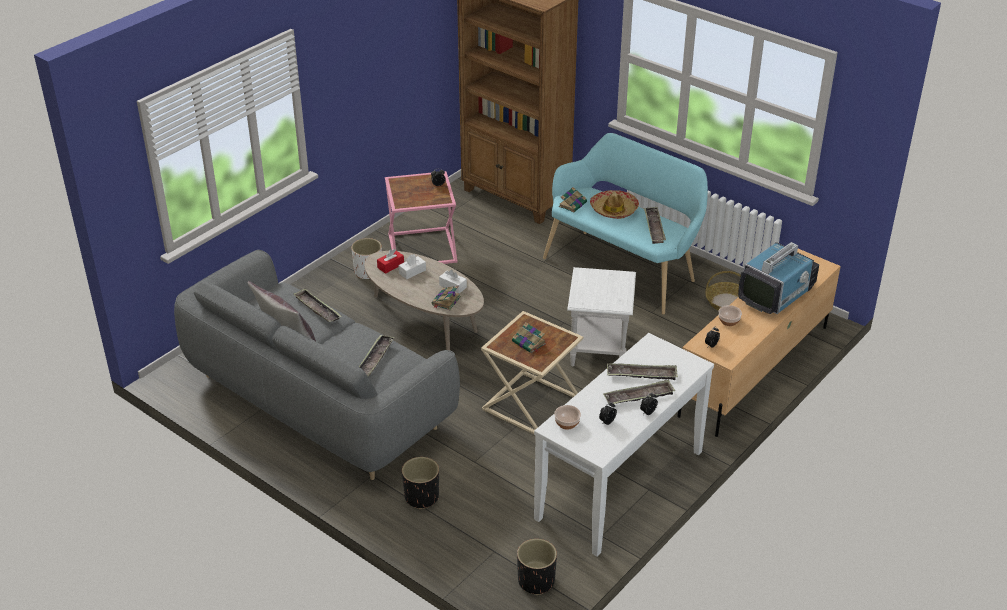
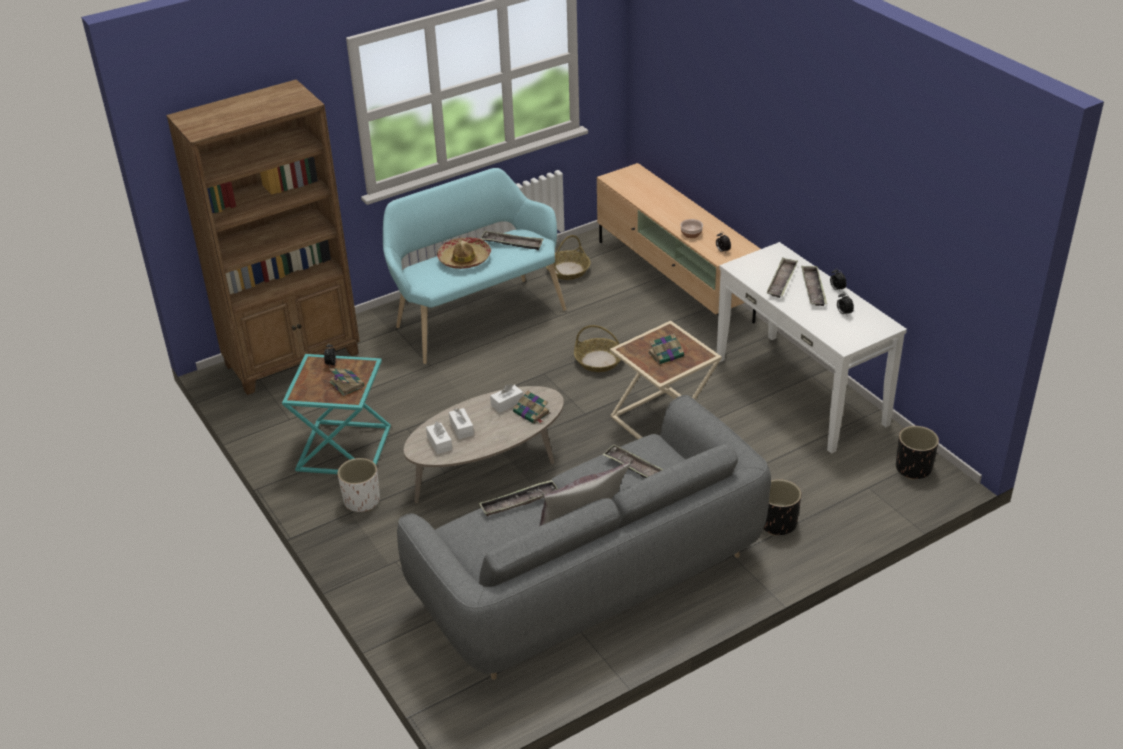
camera: 70 degrees left, 0 degrees up
(390, 266) = (439, 443): red tissue box -> white tissue box
(421, 249) = (345, 450): pink side table -> turquoise side table
(567, 423) = (839, 335): bowl -> none
(573, 204) = (437, 281): book -> book (346, 384)
(598, 349) = (598, 361): white side table -> basket
(777, 294) = (663, 202): television -> none

